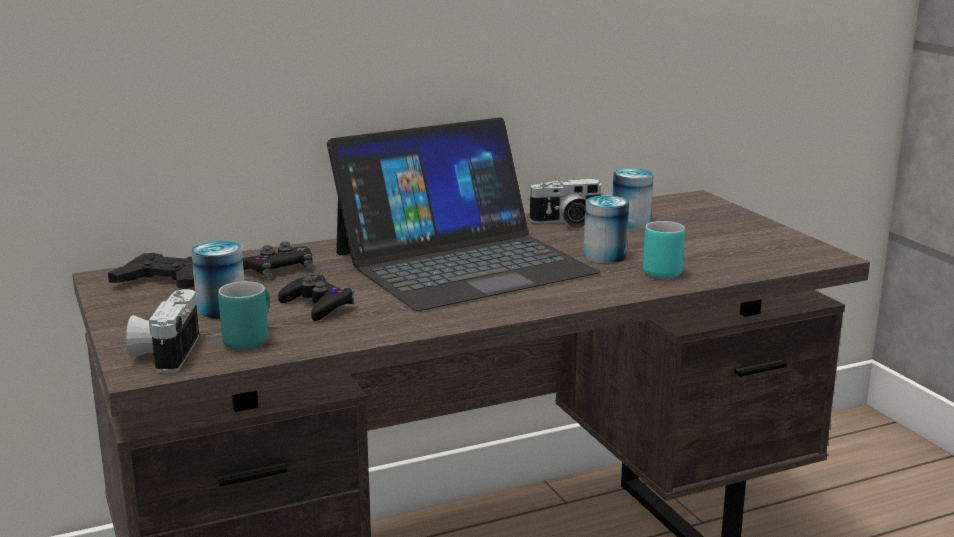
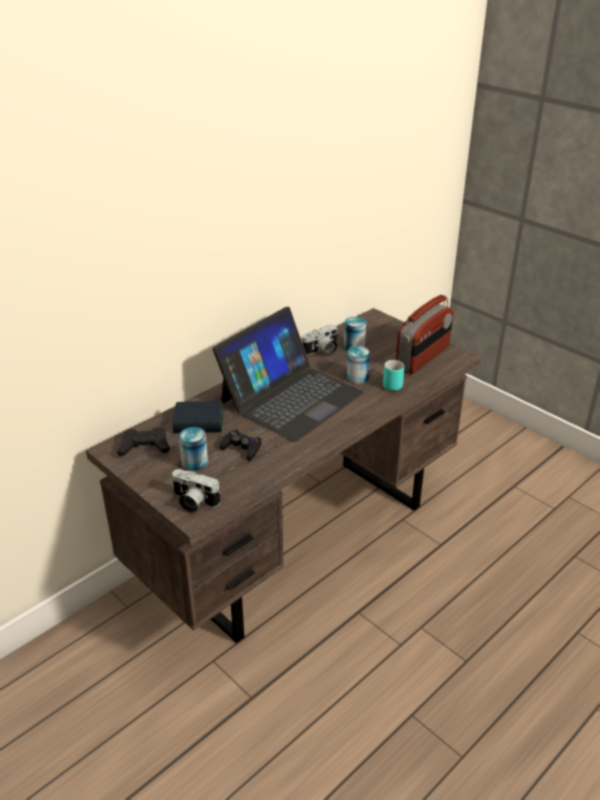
camera: 20 degrees left, 15 degrees up
(165, 353) = (193, 502): camera -> camera turned 45 degrees counterclockwise
(248, 338) = (226, 481): turquoise mug -> none
(278, 269) = (198, 422): black game controller -> book
(750, 249) = (423, 358): none -> radio

